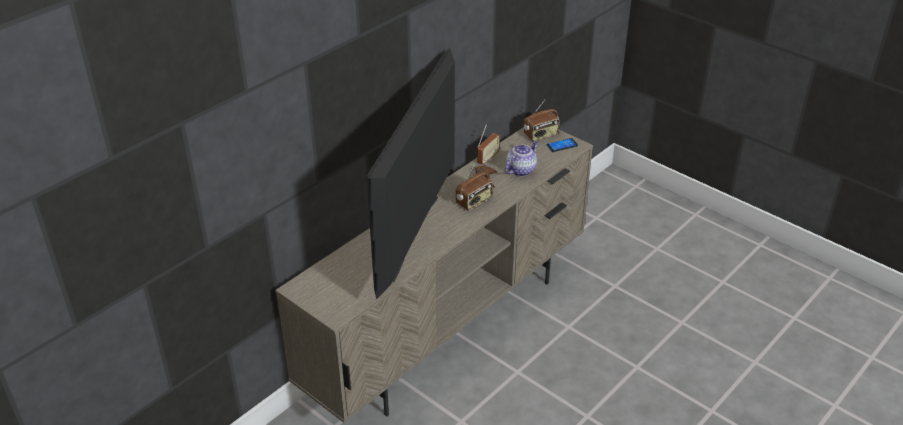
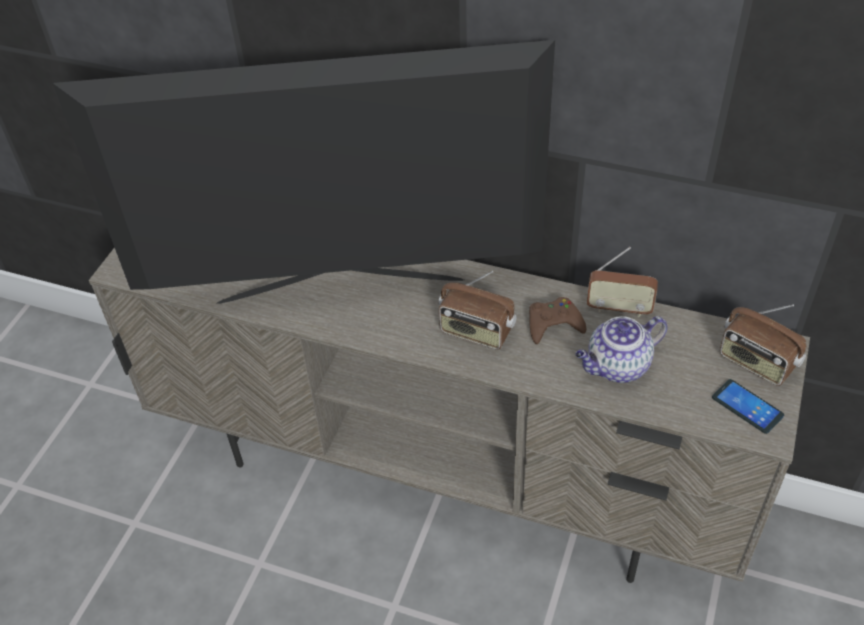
camera: 70 degrees right, 10 degrees up
(521, 170) = (617, 367): teapot -> teapot turned 135 degrees clockwise

